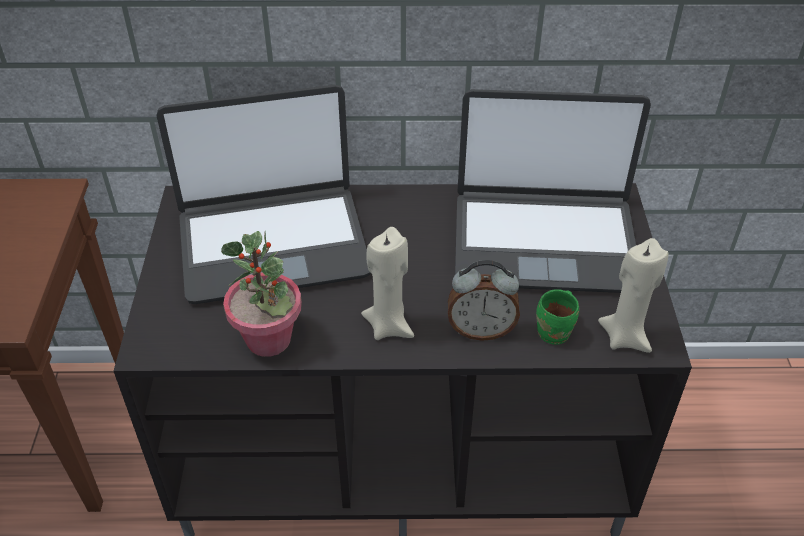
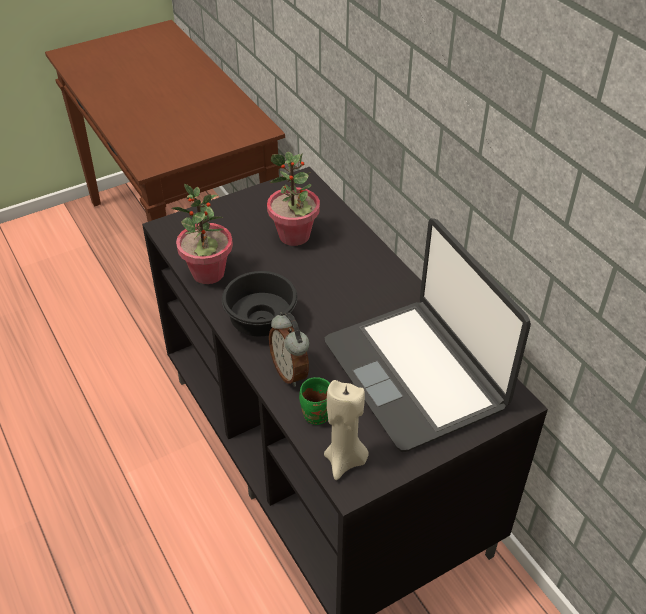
camera: 60 degrees right, 0 degrees up
(272, 243) = (294, 236): laptop -> potted plant
(389, 326) = (260, 323): beige candle -> black bowl

